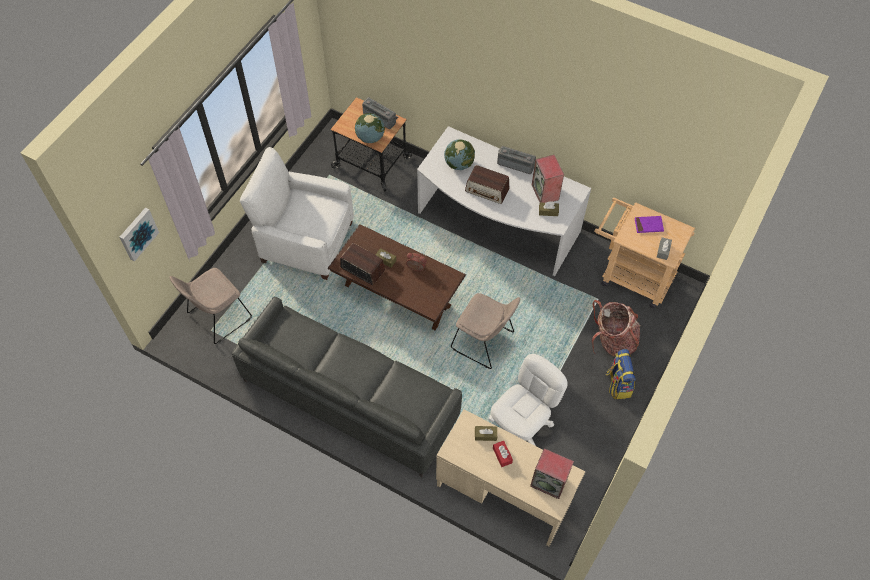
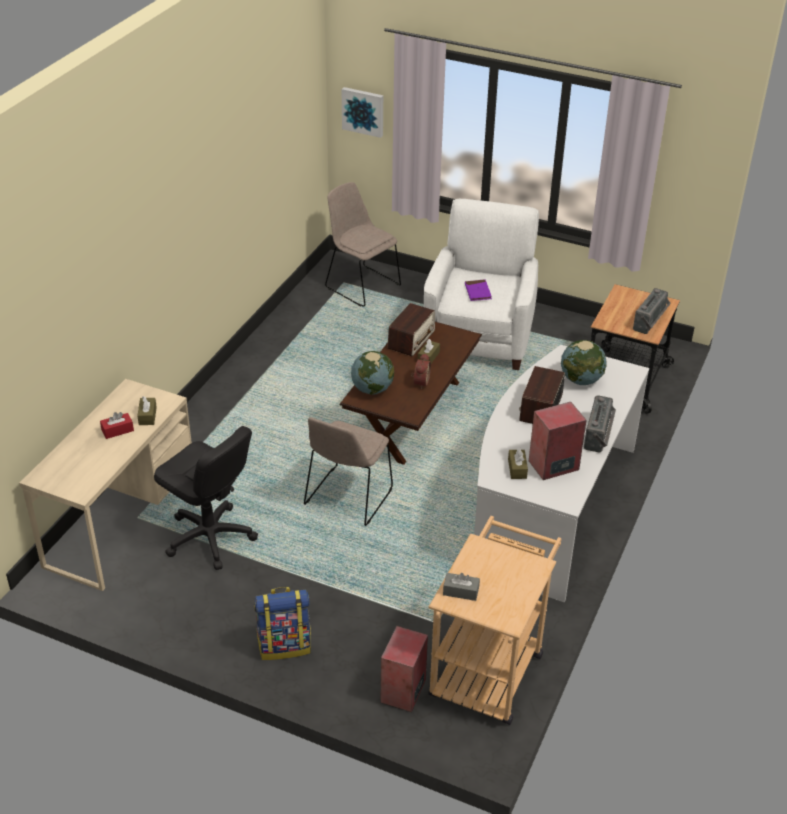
camera: 85 degrees right, 20 degrees down
(350, 398) = (259, 387): grey sofa -> none
(370, 137) = (612, 315): globe -> globe (372, 389)
(520, 431) = (210, 537): white office chair -> black office chair
(549, 482) = (74, 472): speaker -> speaker (403, 691)
(612, 341) = (361, 640): backpack -> none
(648, 225) = (510, 575): purple book -> purple book (477, 292)

